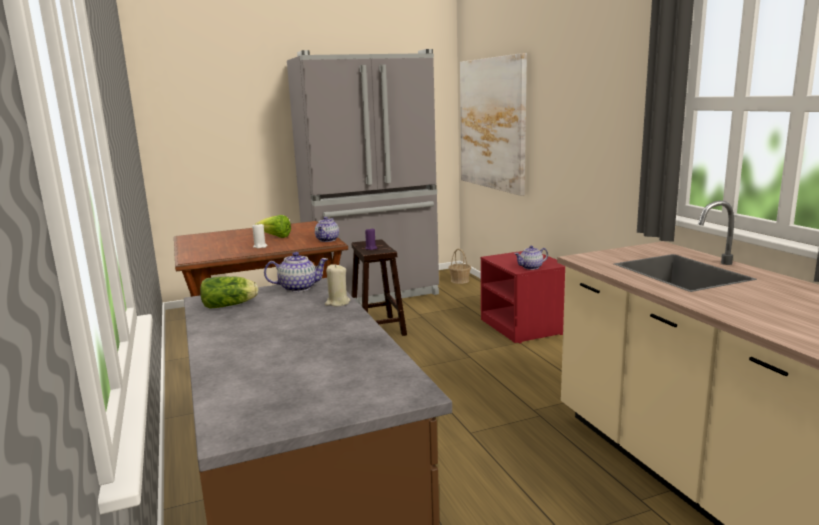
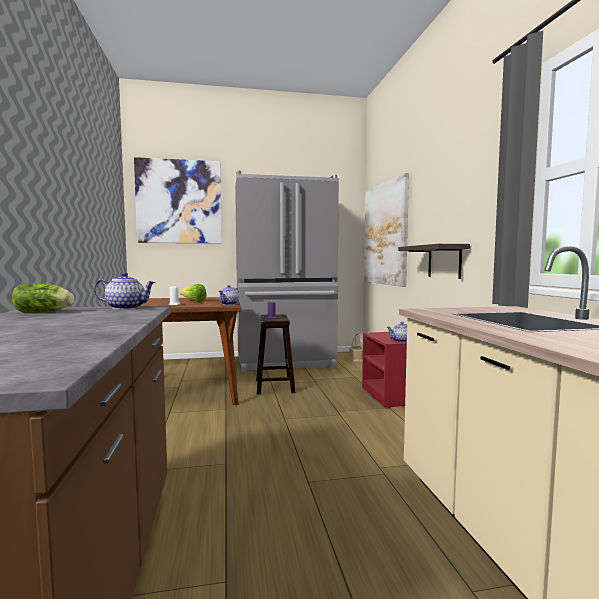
camera: 10 degrees right, 10 degrees down
(210, 87) = (179, 202): none -> picture
(337, 303) = (137, 315): beige candle -> none
(576, 173) = (444, 261): none -> shelf

